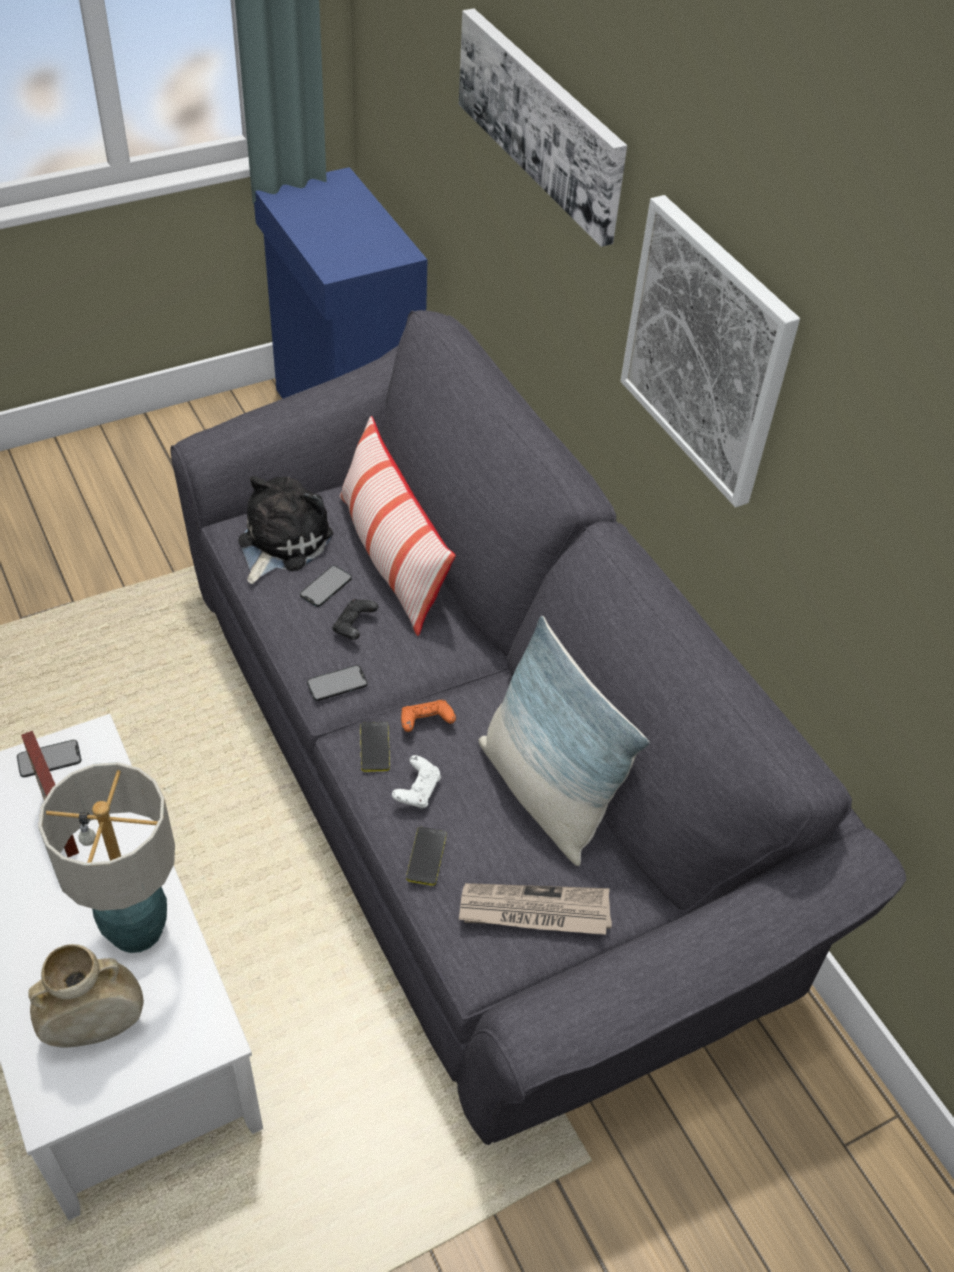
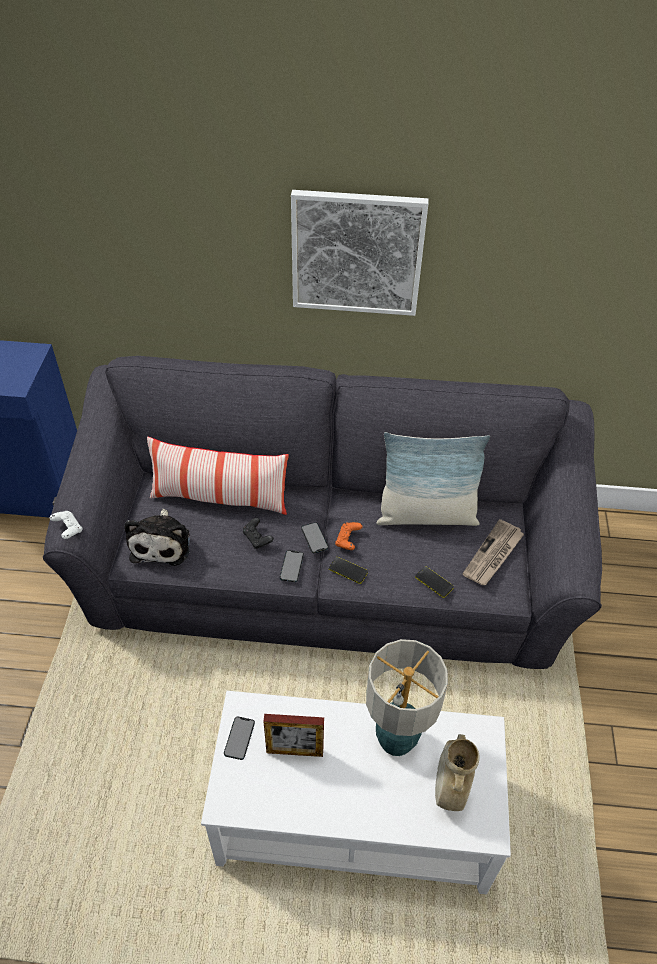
camera: 55 degrees left, 0 degrees up
(281, 542) = (162, 543): plush toy -> plush toy turned 150 degrees counterclockwise
(326, 586) = (216, 537): phone -> phone (314, 538)
(417, 790) = (390, 565): white game controller -> white game controller (68, 529)
(541, 121) = (151, 202): picture -> none

